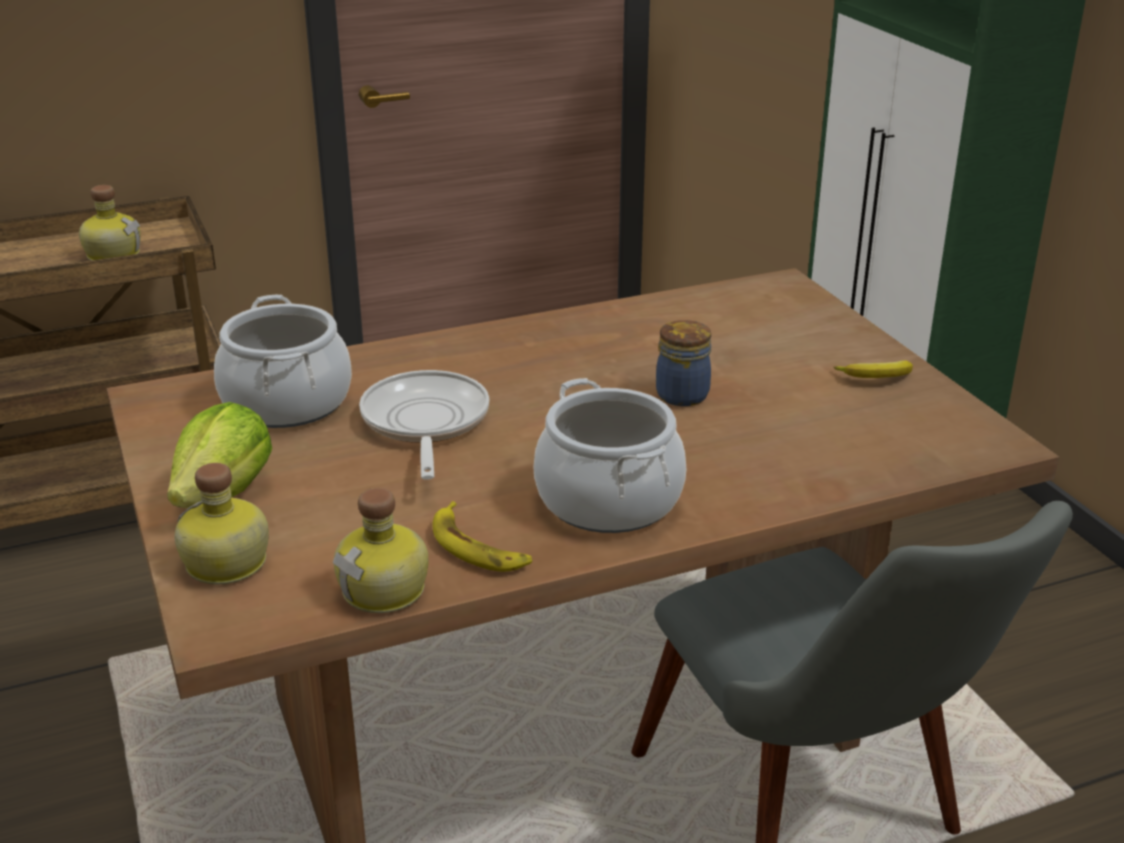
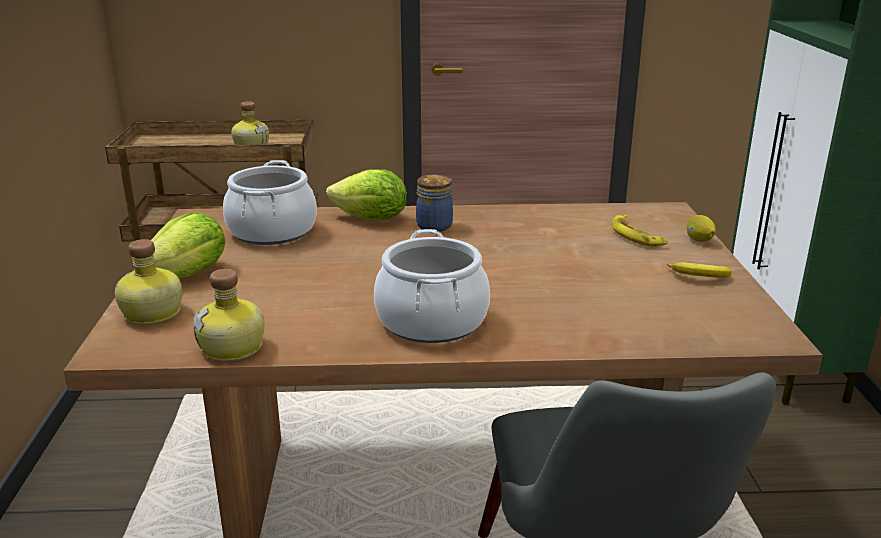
camera: 20 degrees right, 5 degrees down
(412, 359) = (371, 219): none -> lettuce
(424, 424) = (346, 256): frying pan -> none
(478, 547) = (316, 333): banana -> banana (636, 236)
(683, 394) = (540, 265): jar -> jar (436, 226)
(846, 325) = (699, 240): none -> lemon

